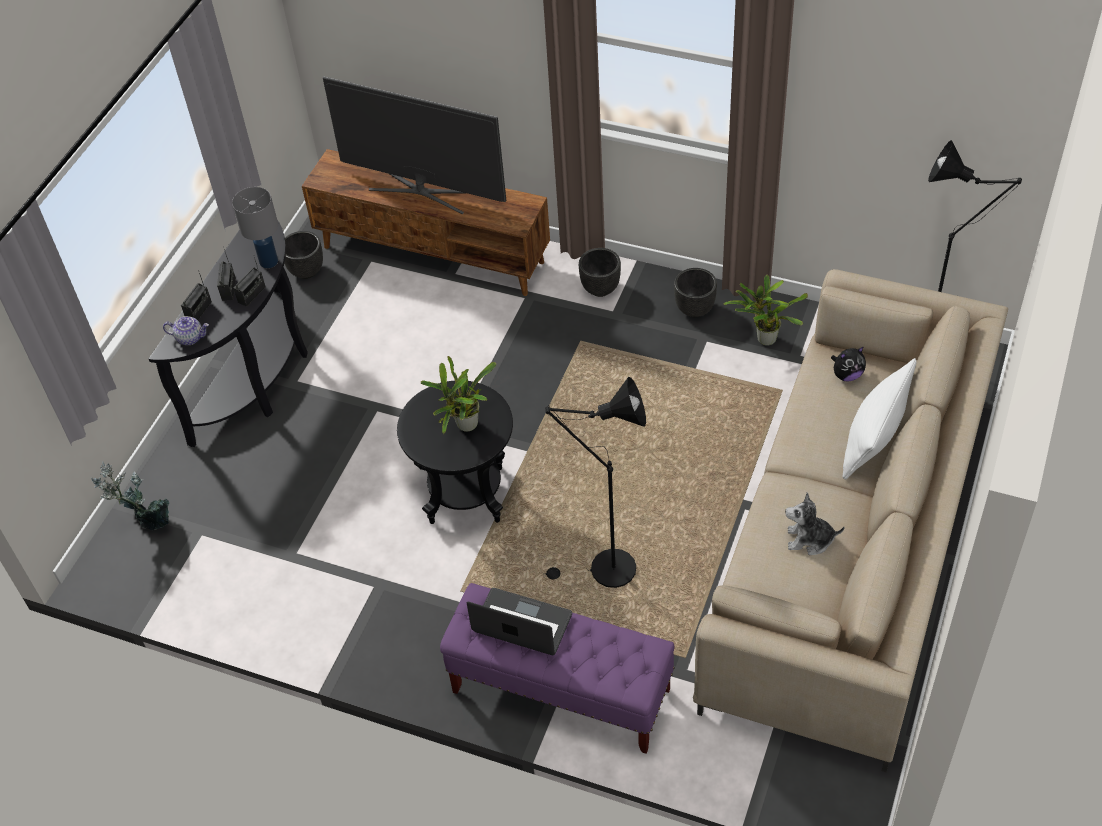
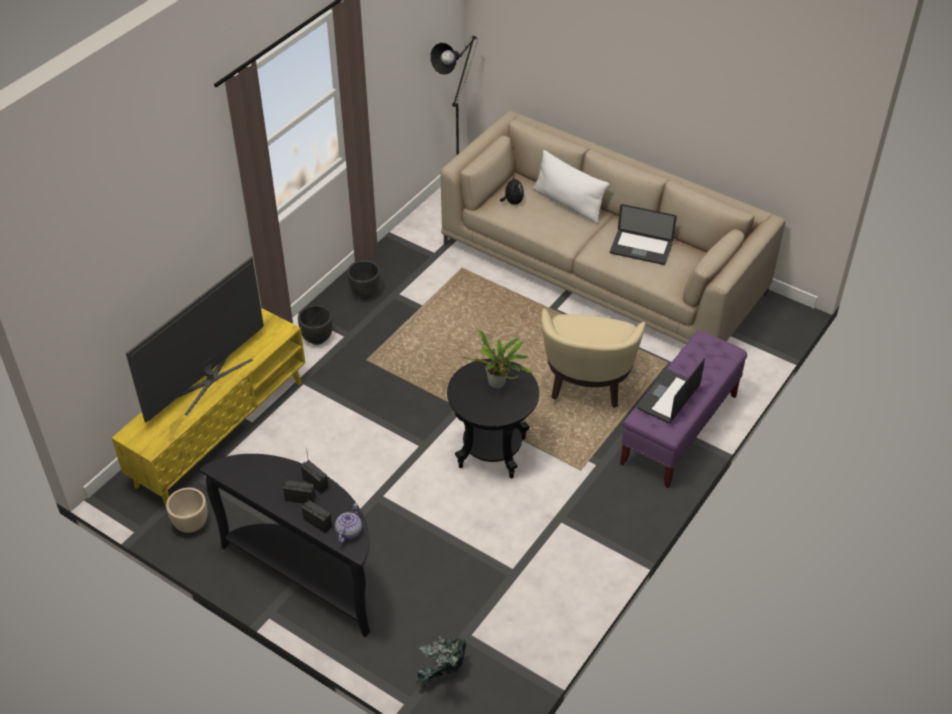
camera: 80 degrees left, 5 degrees down
(268, 261) = (279, 467): grey table lamp -> none
(307, 271) = (191, 524): black planter -> beige planter
(434, 254) = (221, 432): brown tv stand -> yellow tv stand
(604, 571) = (587, 388): black floor lamp -> beige armchair
(764, 338) = (410, 265): potted plant -> none
(809, 540) = (641, 248): plush toy -> laptop

